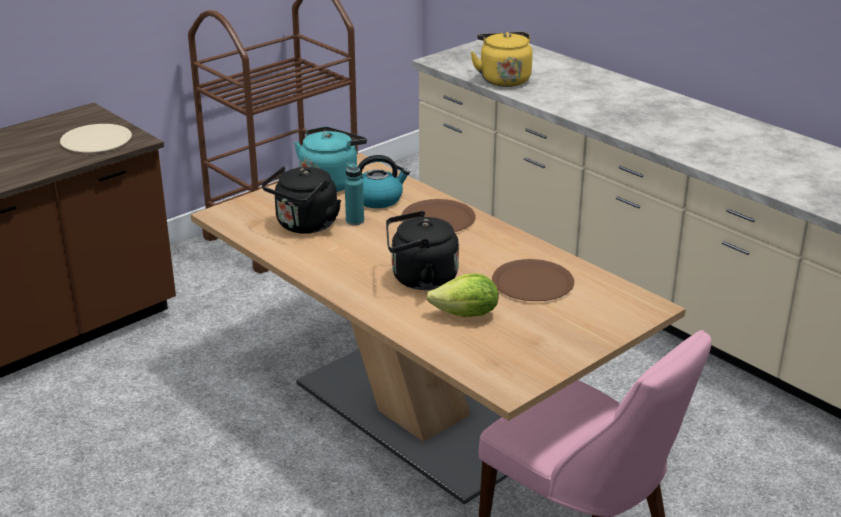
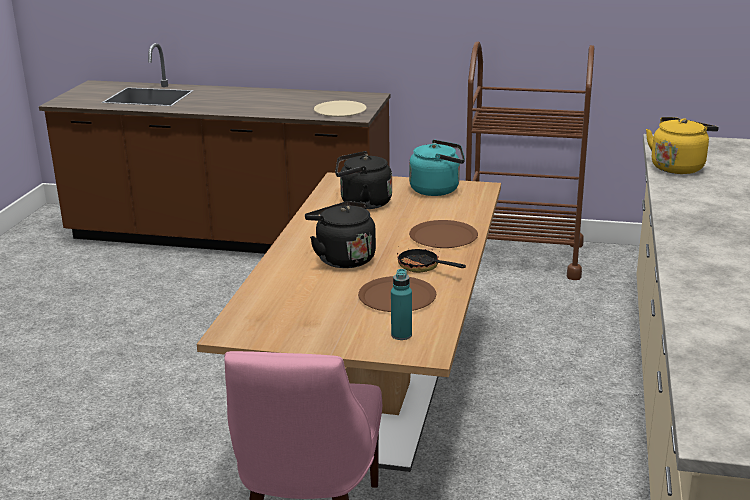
camera: 55 degrees right, 5 degrees down
(355, 221) = (394, 214): turquoise bottle -> turquoise bottle (401, 335)
(379, 199) = (439, 210): kettle -> none
(466, 315) = (313, 289): lettuce -> none
(491, 251) = (423, 267): none -> frying pan

